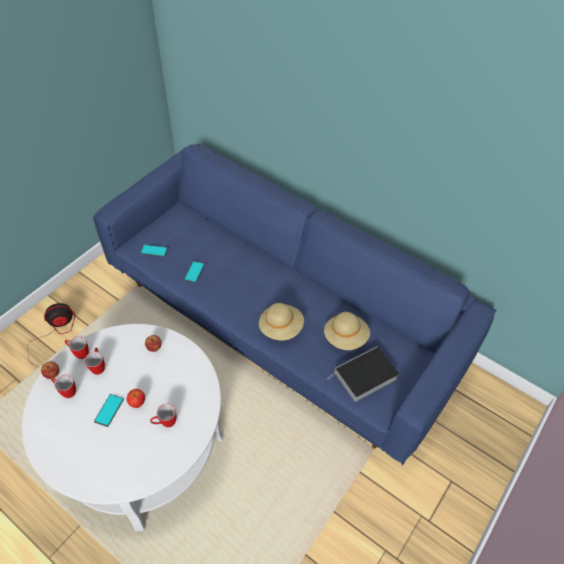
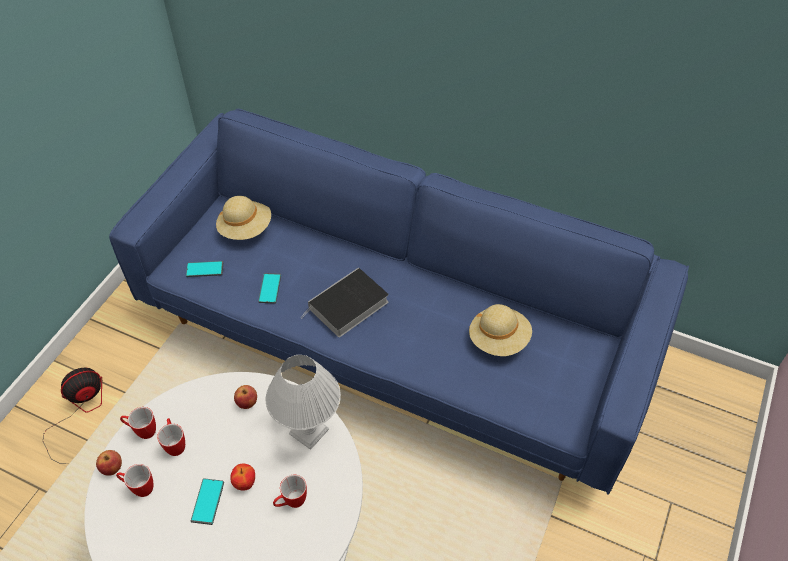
camera: 10 degrees left, 0 degrees up
(191, 376) = (310, 431): none -> white table lamp
(281, 328) = (409, 343): beige hat -> beige hat (245, 228)
(364, 377) = (537, 387): book -> book (347, 307)

